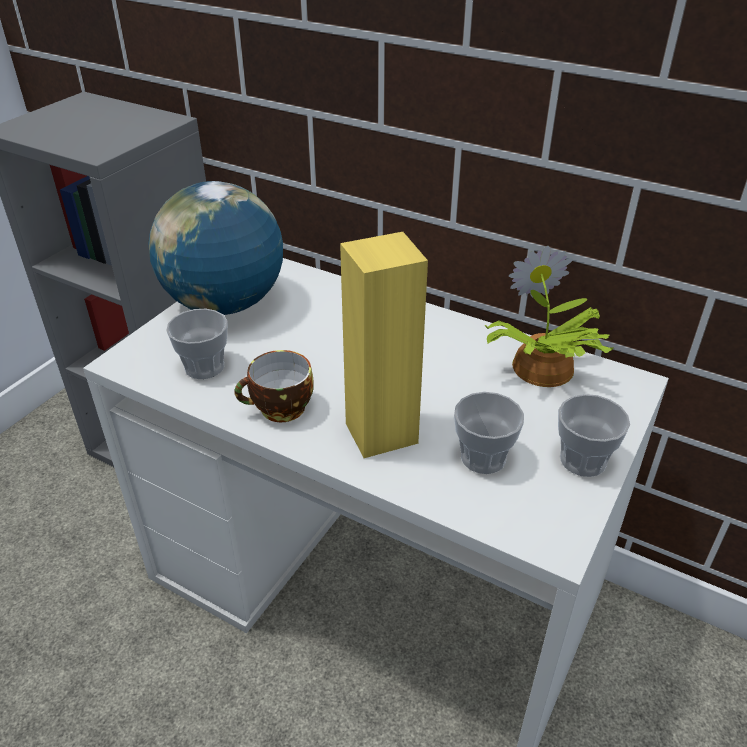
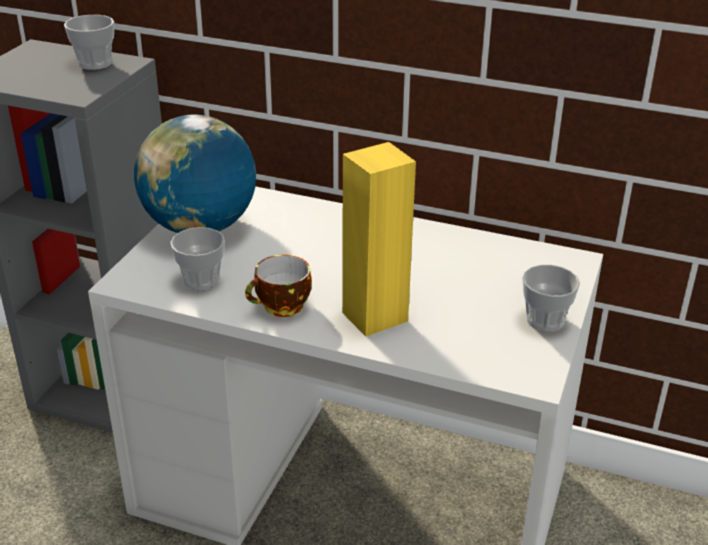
camera: 10 degrees left, 5 degrees down
(483, 457) = (464, 326): cup -> cup (95, 63)
(541, 369) = (497, 256): potted plant -> none

